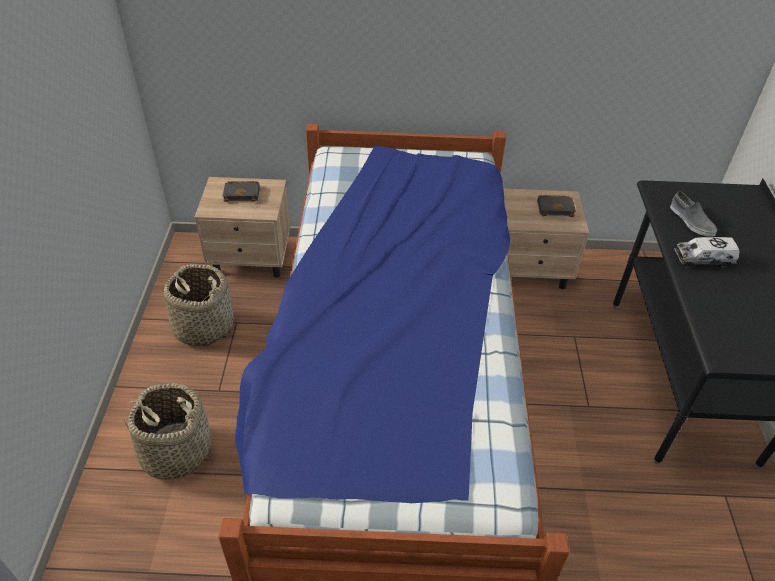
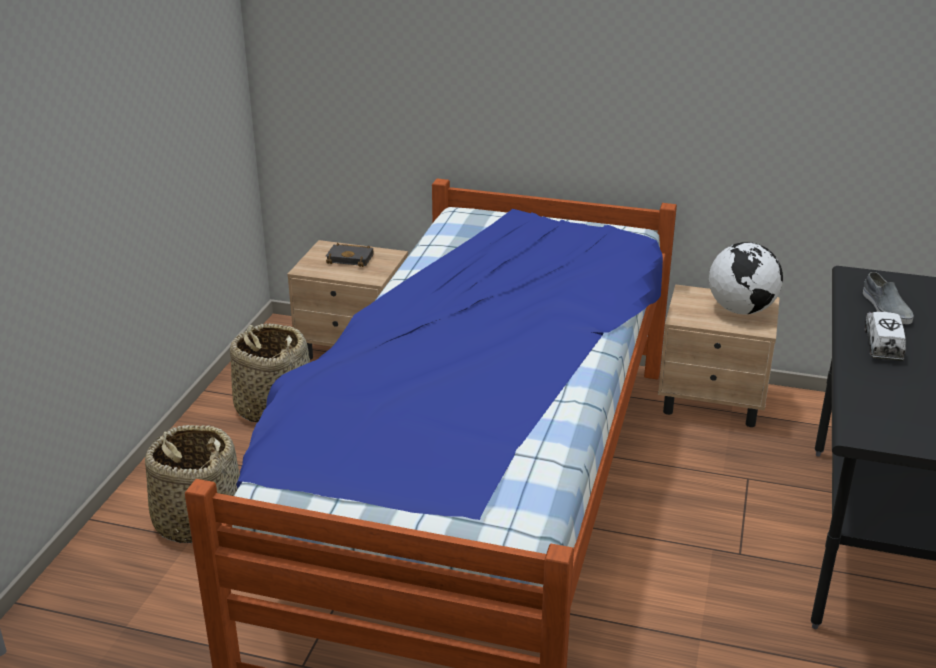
camera: 15 degrees right, 15 degrees down
(556, 208) = (741, 310): black book -> globe
(703, 259) = (882, 344): toy truck -> toy truck turned 90 degrees clockwise

